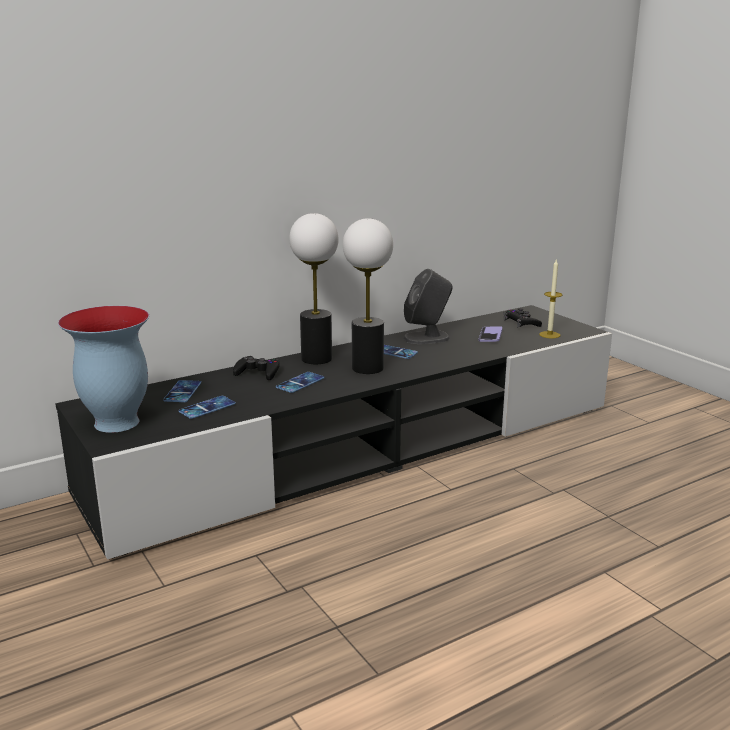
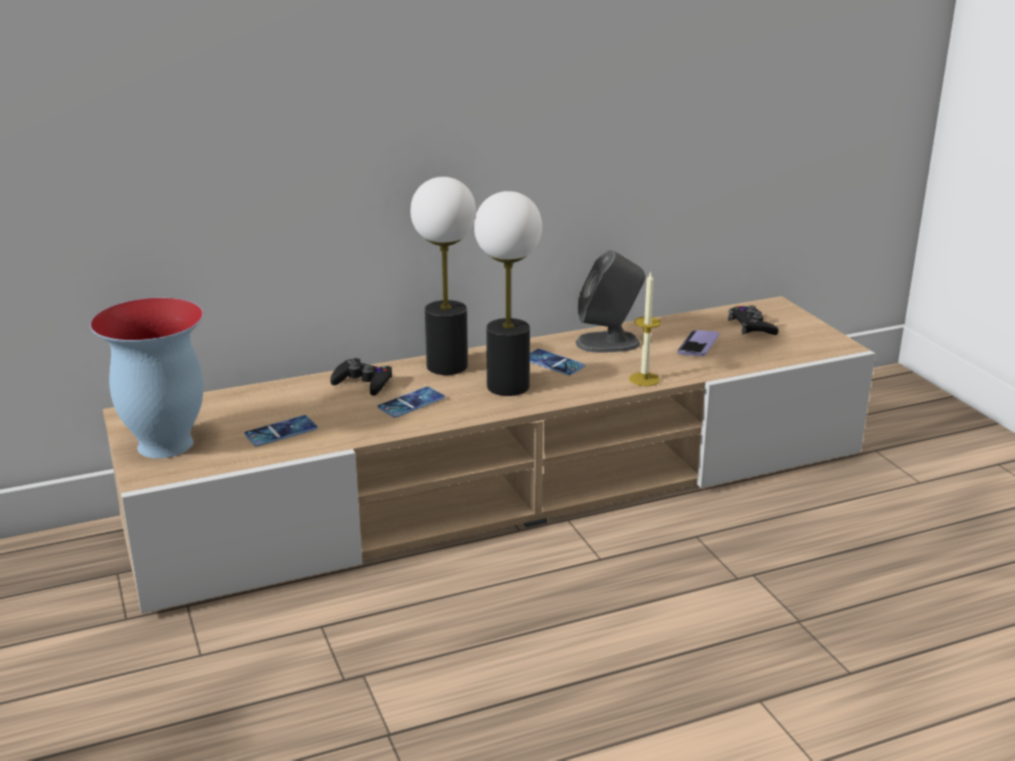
camera: 10 degrees right, 5 degrees up
(182, 392) = (259, 404): phone -> none
(366, 449) = (509, 488): black tv stand -> beige tv stand
(549, 335) = (782, 350): candle -> candle (644, 379)

